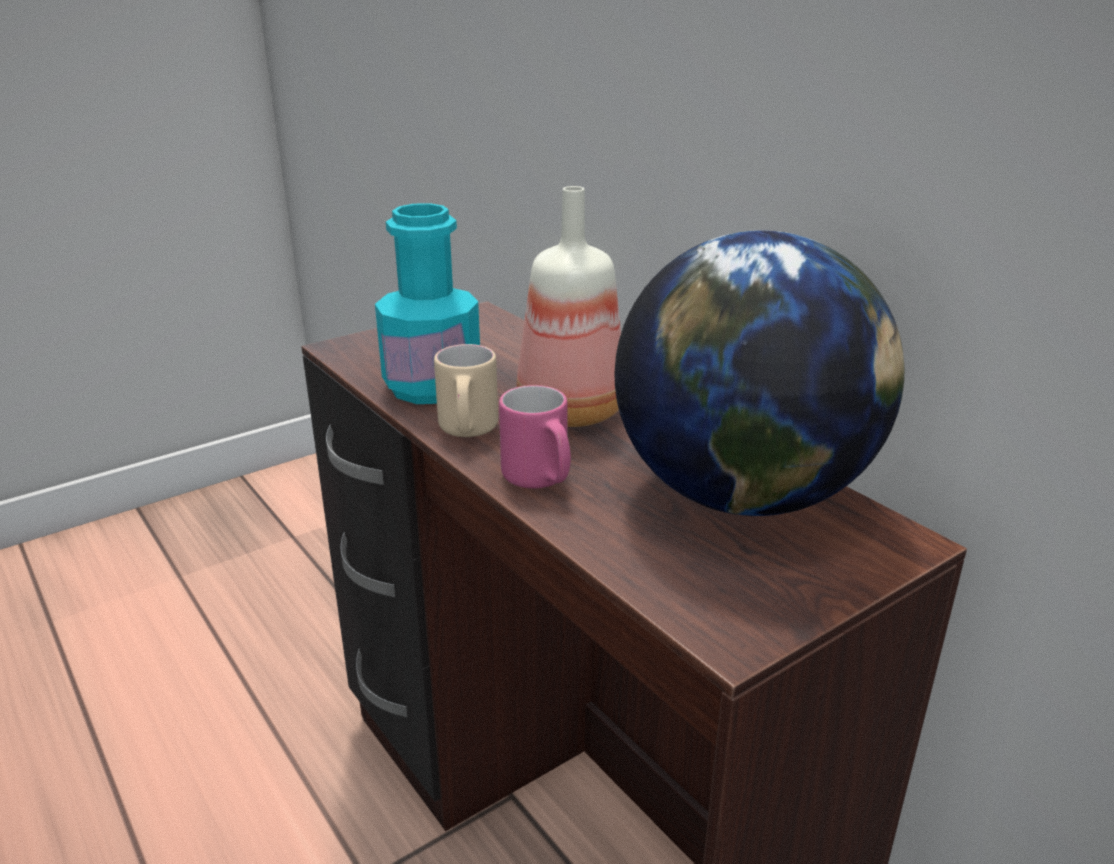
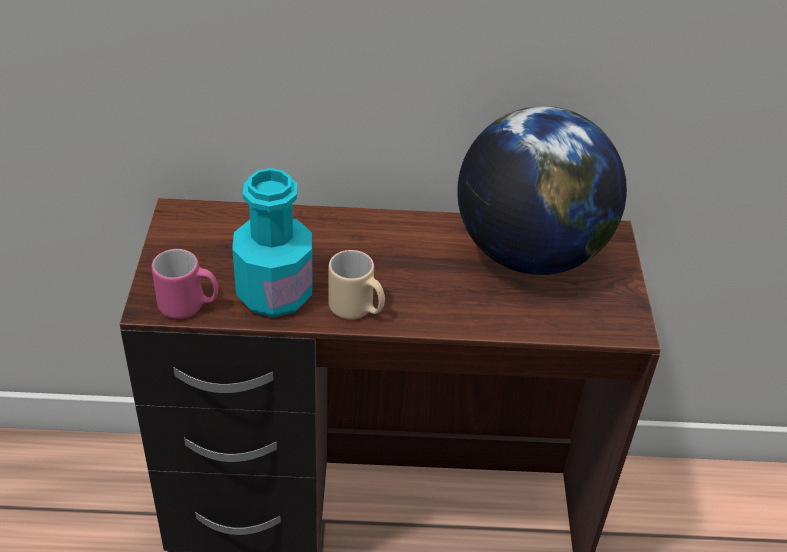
camera: 55 degrees left, 15 degrees up
(541, 480) = (445, 312): pink mug -> pink mug (189, 306)
(571, 413) = (380, 258): bottle -> none

